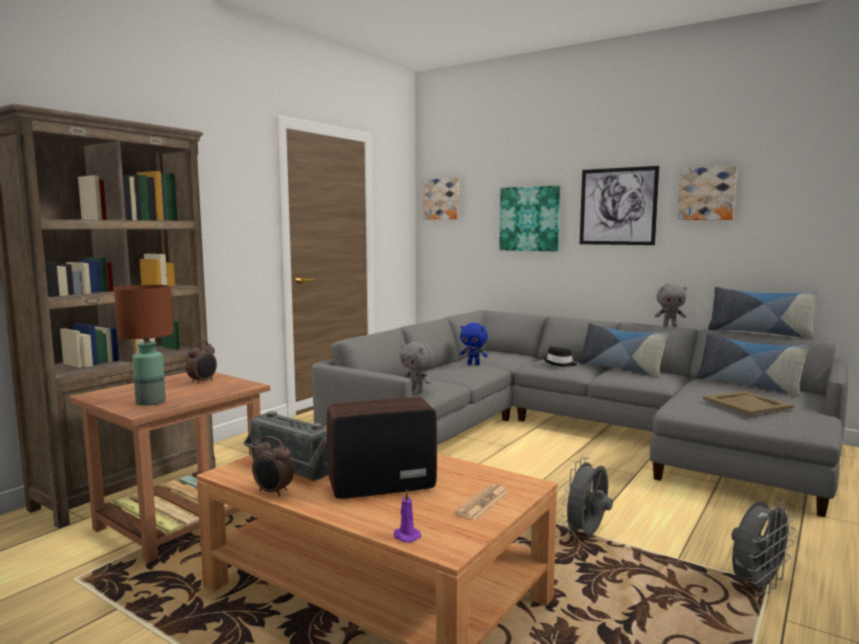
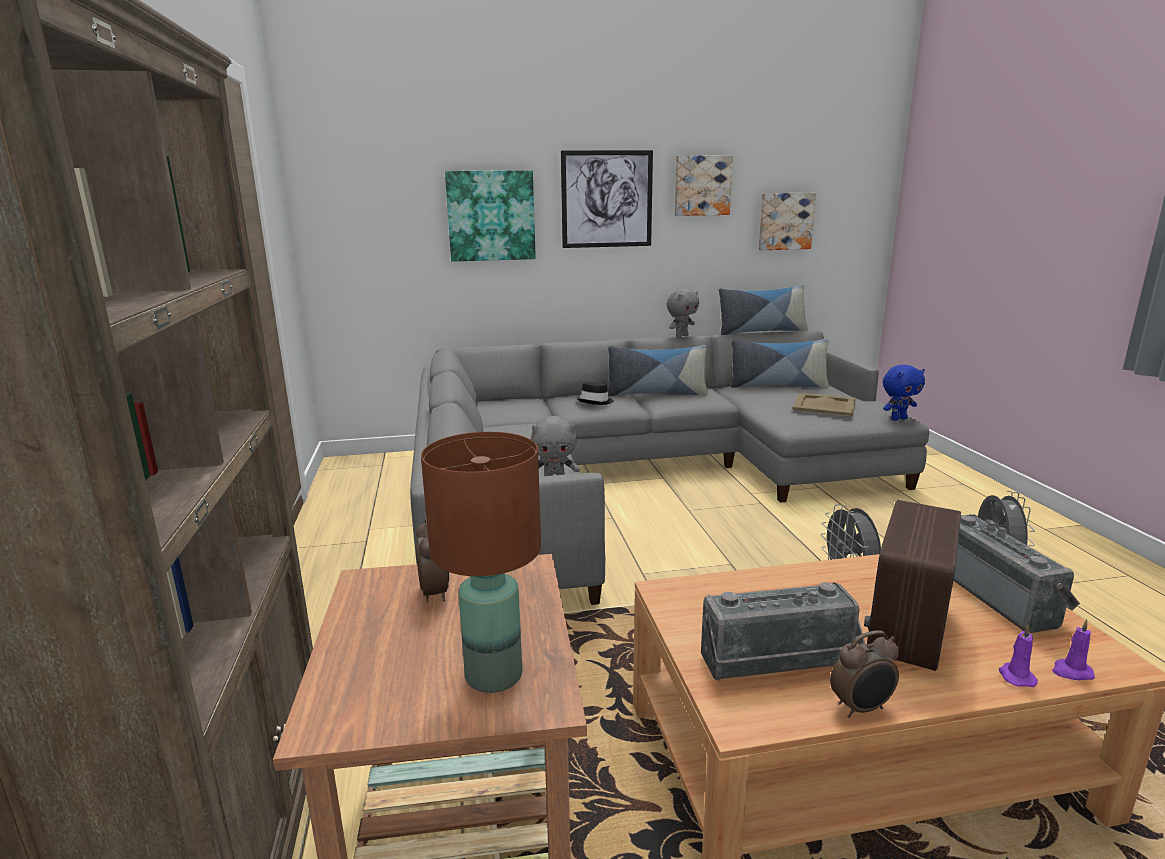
camera: 45 degrees left, 10 degrees up
(371, 522) = (1015, 676): none -> purple candle
(442, 199) = (339, 185): picture -> picture (785, 221)
(473, 364) = (512, 426): blue plush toy -> blue plush toy (898, 419)
(482, 502) = (999, 596): newspaper -> radio

